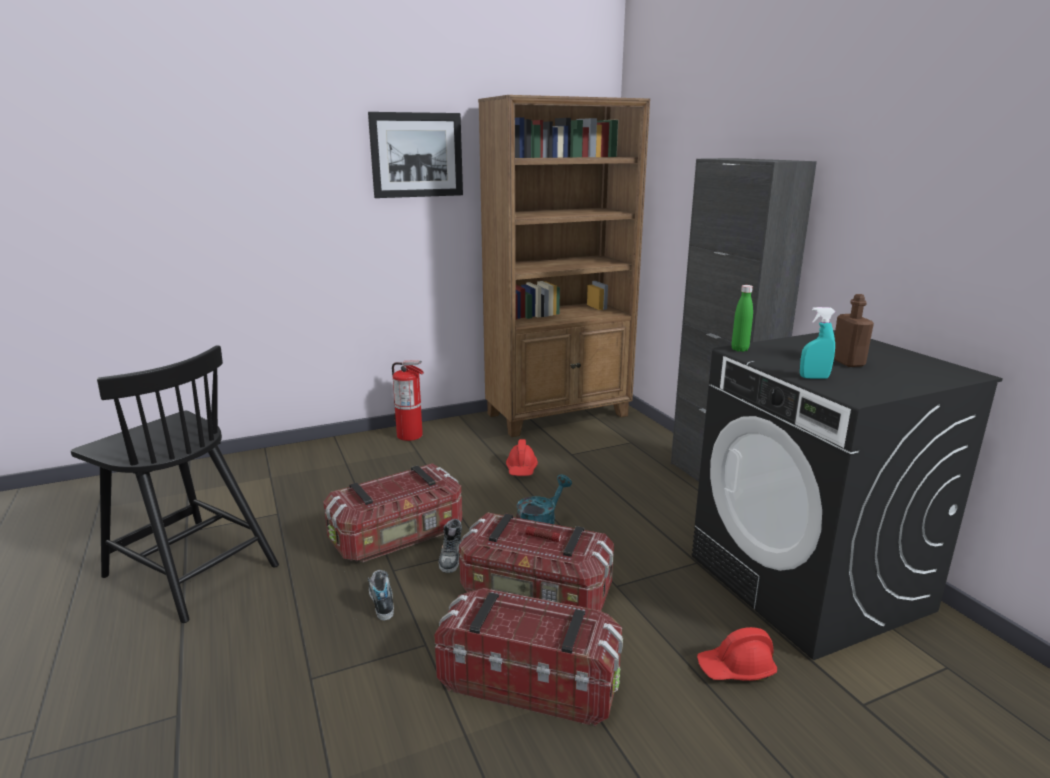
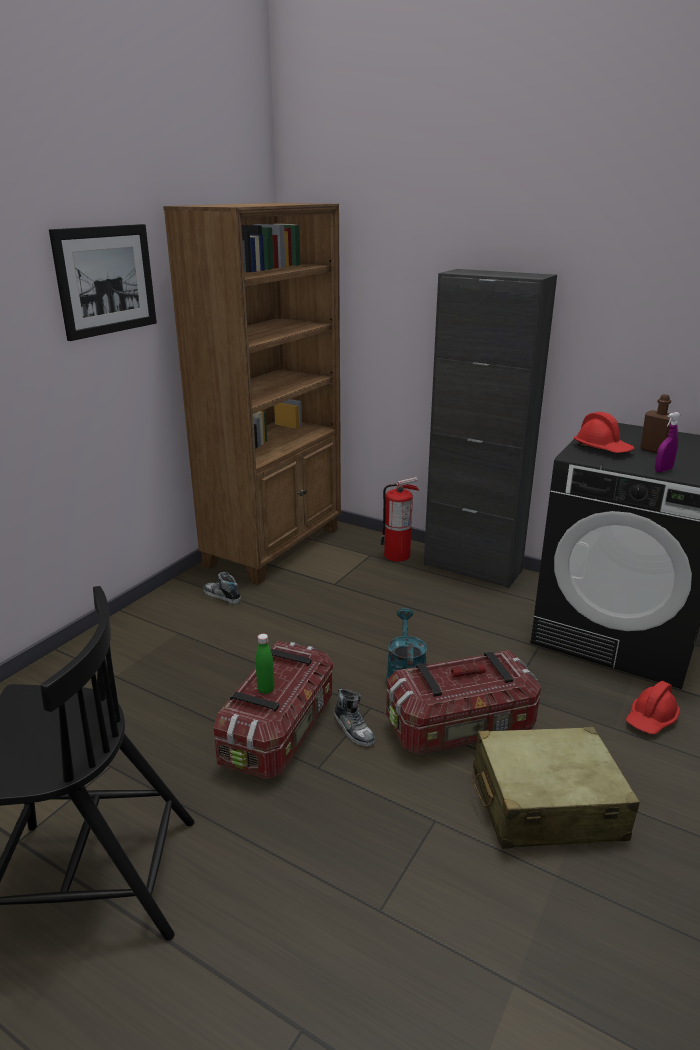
camera: 35 degrees left, 5 degrees up
(381, 601) = (346, 802): shoe -> shoe (222, 596)
(410, 435) = (148, 618): fire extinguisher -> fire extinguisher (397, 555)
(521, 469) = (308, 615): red hard hat -> red hard hat (602, 449)
(529, 681) = (546, 804): storage box -> beige suitcase
(739, 349) = (574, 455): green bottle -> green bottle (266, 689)
(814, 377) = (663, 470): turquoise spray bottle -> purple spray bottle

